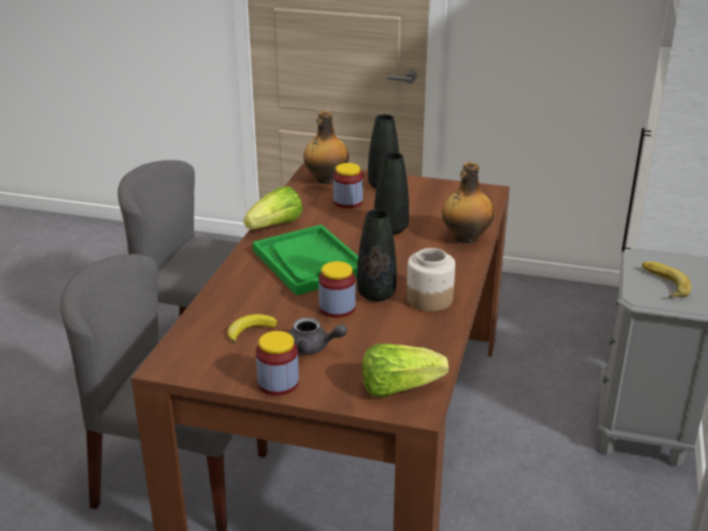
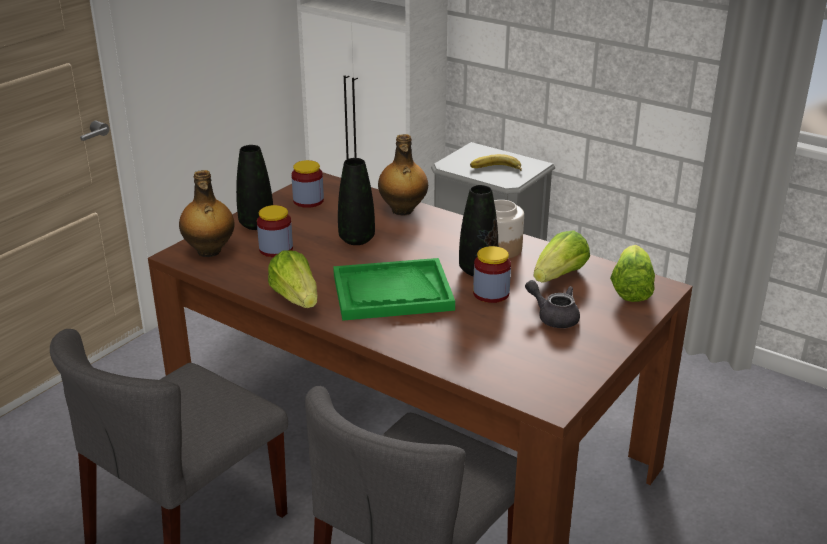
camera: 70 degrees left, 0 degrees up
(250, 330) = (507, 345): banana -> none
(278, 383) = (604, 344): jar -> jar (308, 201)
(313, 347) = (553, 317): grey teapot -> grey teapot turned 90 degrees counterclockwise
(396, 340) = (559, 276): none -> lettuce

